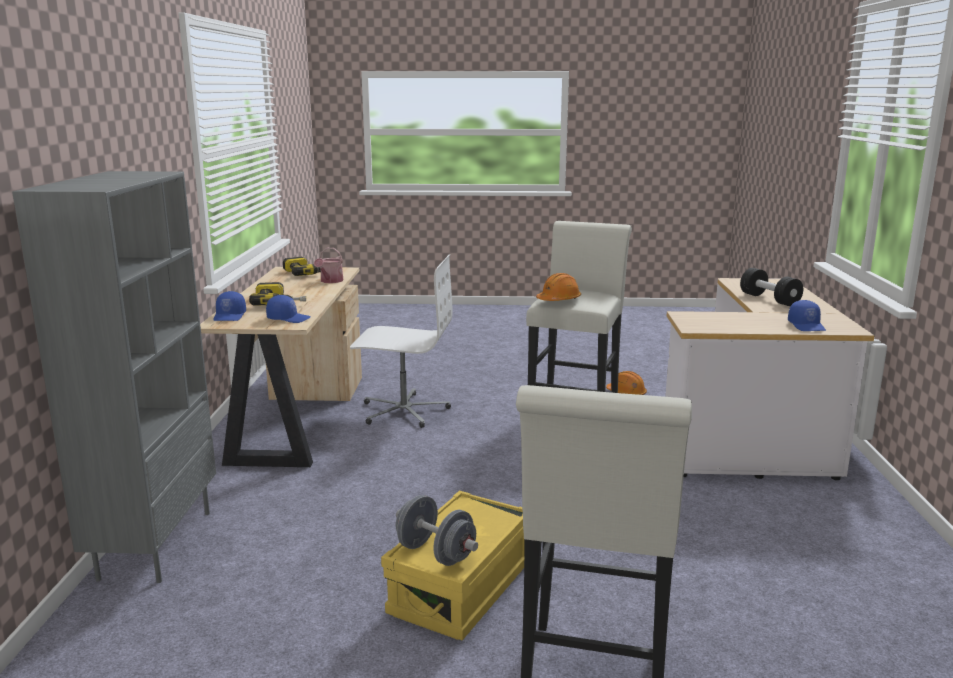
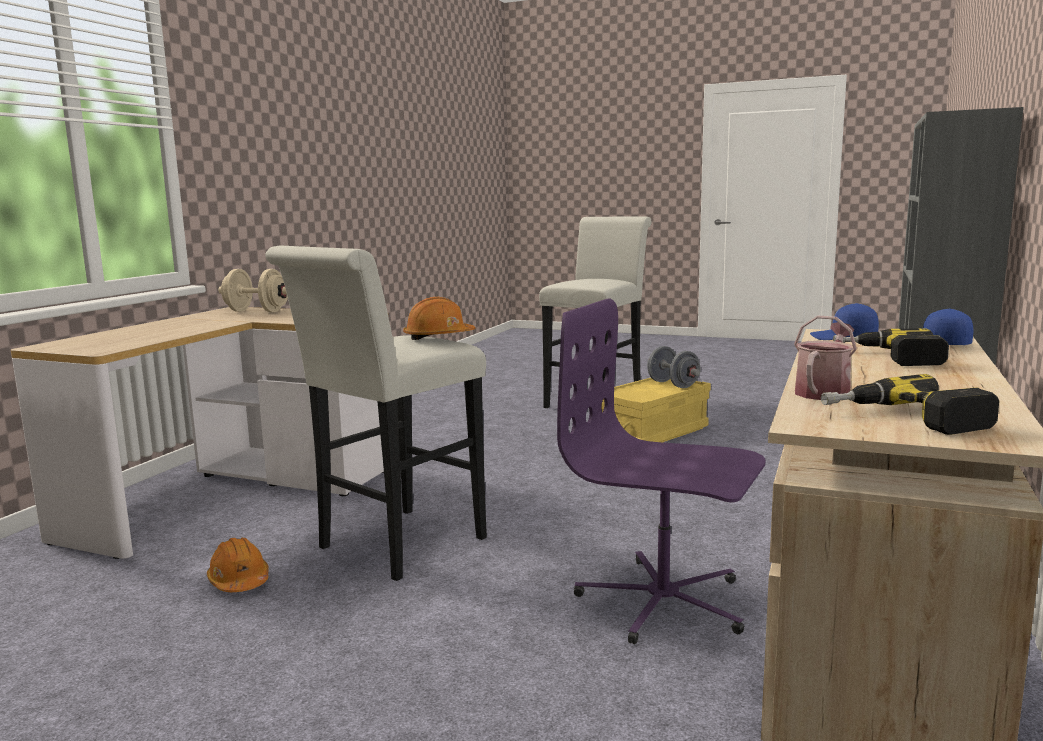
camera: 160 degrees left, 5 degrees down
(403, 411) = (663, 602): white office chair -> purple office chair
(769, 299) = (179, 329): black dumbbell -> none
(807, 326) = (257, 311): blue cap -> beige dumbbell

